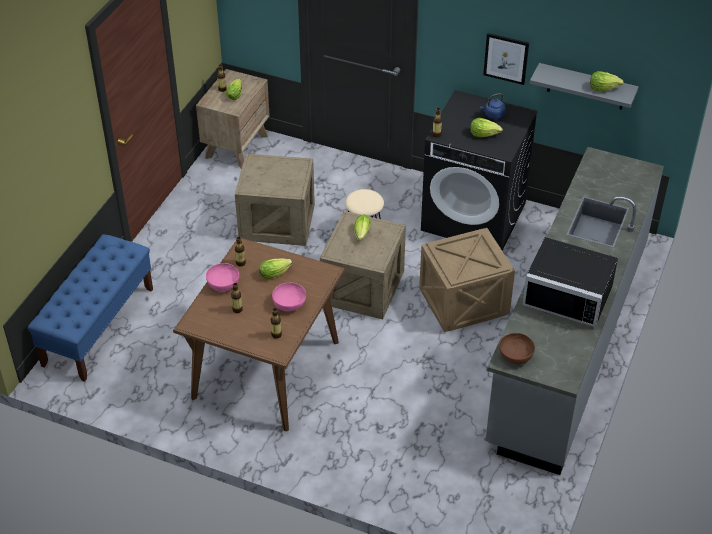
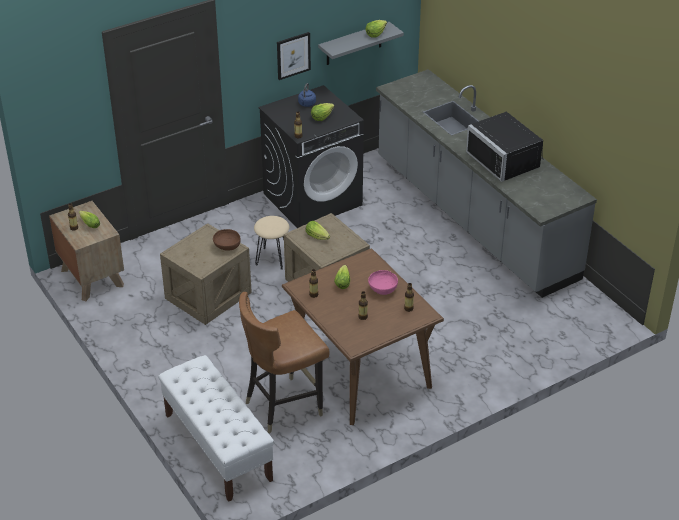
camera: 55 degrees left, 5 degrees down
(98, 326) = (217, 446): blue bench -> white bench
(180, 341) = (284, 405): none -> brown chair
(223, 284) = (327, 313): pink bowl -> none
(465, 302) = (391, 244): crate -> none
(515, 355) = (541, 207): brown bowl -> brown bowl (227, 246)
(569, 293) = (507, 160): black microwave -> black microwave turned 90 degrees clockwise

